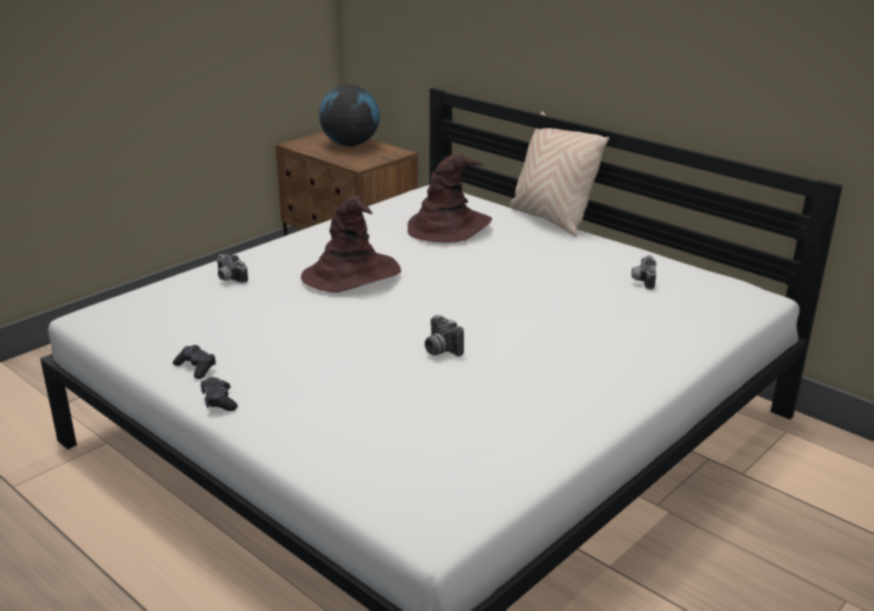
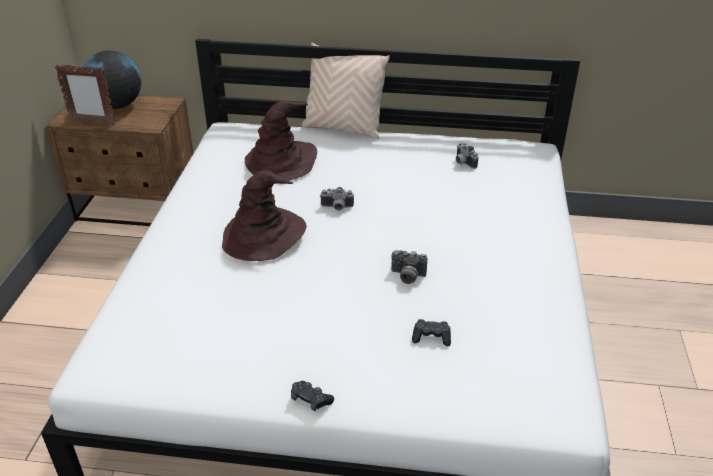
camera: 35 degrees left, 10 degrees up
(196, 368) = (251, 378): black game controller -> black game controller (431, 337)
(228, 279) = (167, 281): camera -> camera (336, 207)
(313, 151) = (92, 123): none -> picture frame

